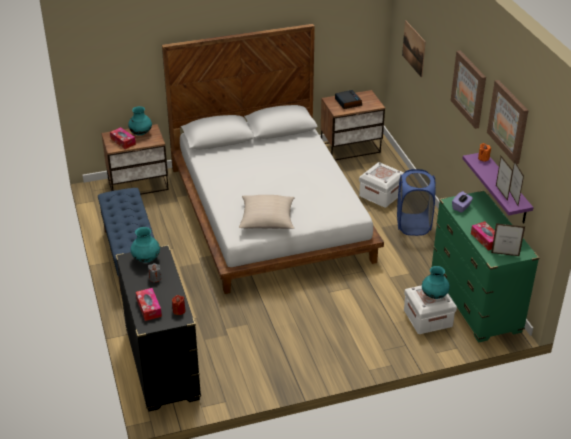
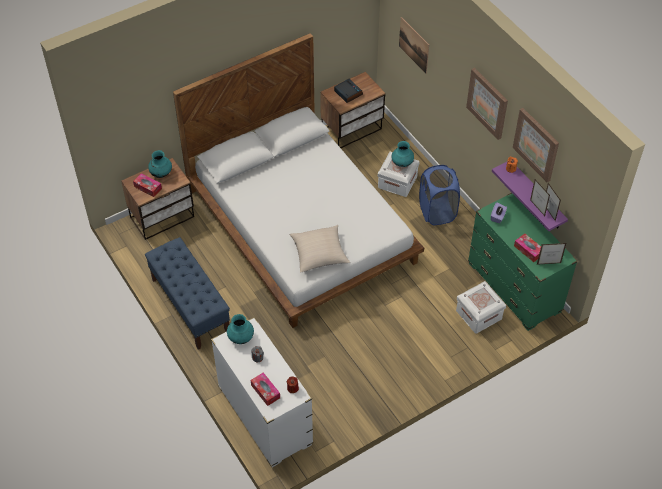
camera: 15 degrees left, 15 degrees up
(162, 364) = (265, 416): black dresser -> white dresser
(434, 295) = (485, 298): turquoise vase -> turquoise vase (402, 163)

